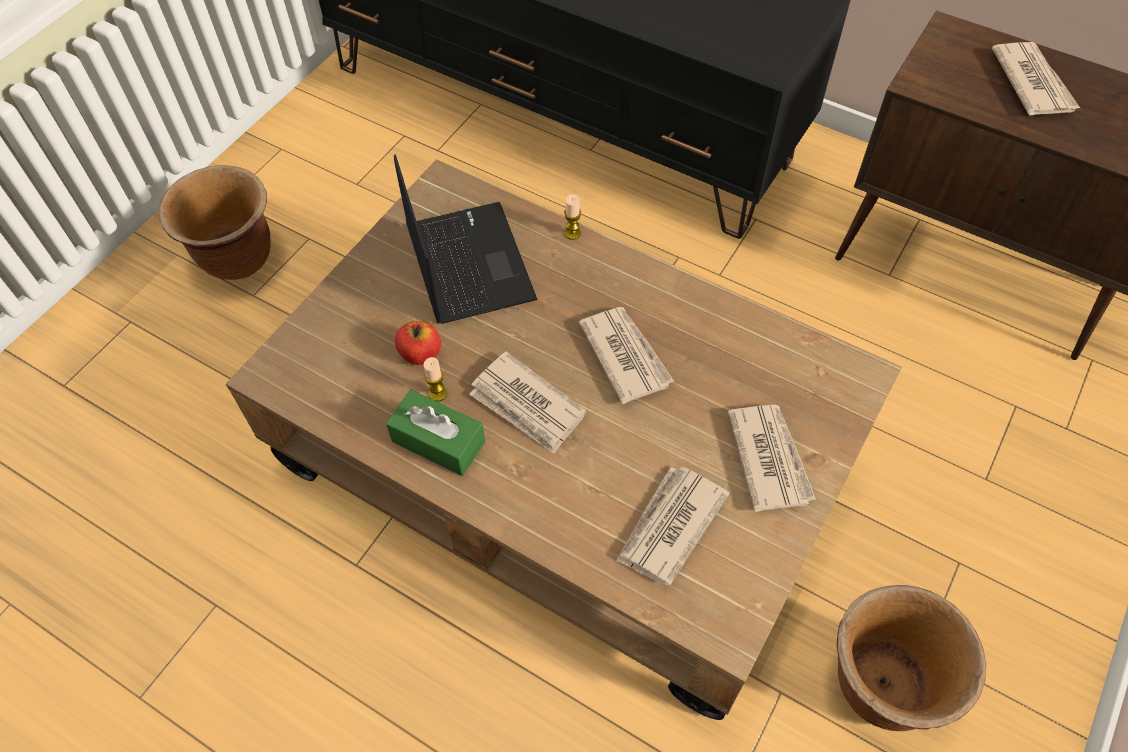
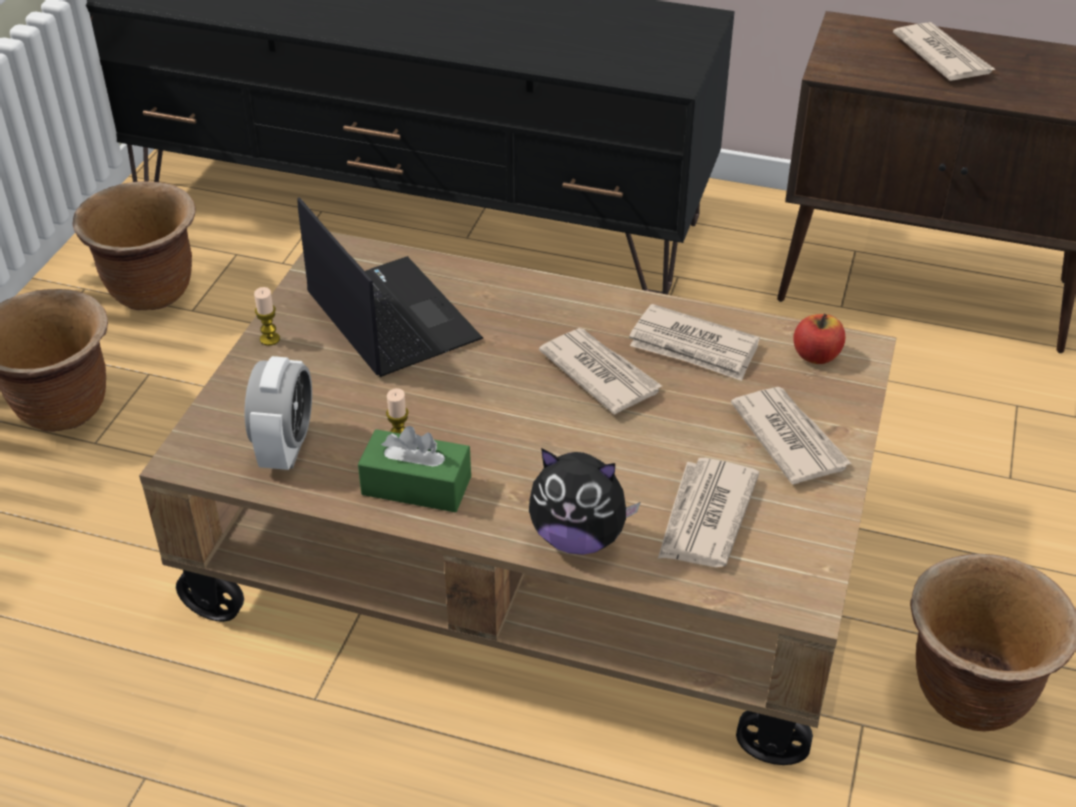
camera: 15 degrees left, 15 degrees down
(330, 161) = (152, 292): none -> brown planter
(345, 380) = (286, 448): none -> alarm clock
(420, 354) = (366, 409): apple -> apple (816, 355)
(527, 406) = (507, 436): newspaper -> newspaper (694, 347)
(555, 524) = (578, 537): none -> plush toy
(572, 233) = (501, 274): candle -> candle (270, 339)

